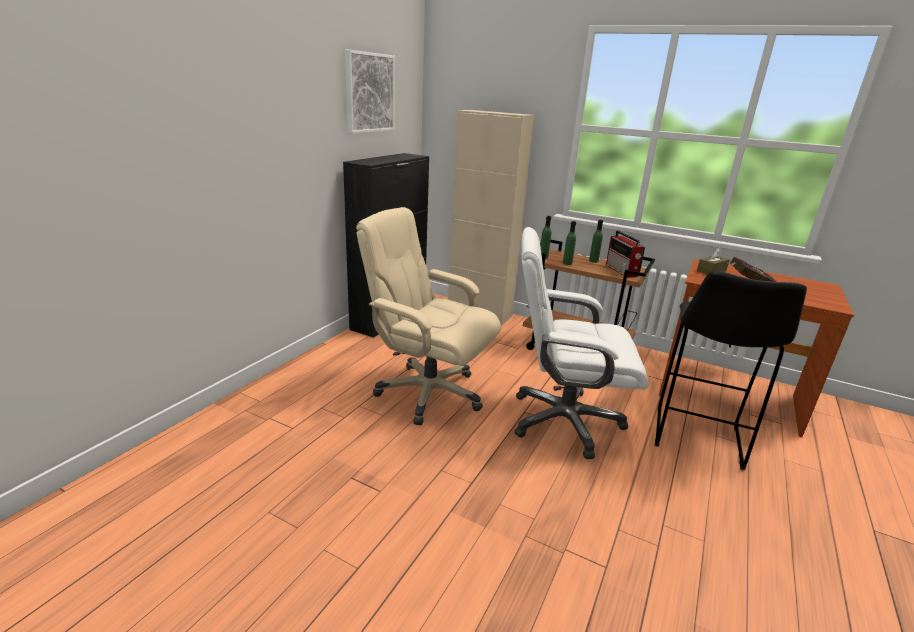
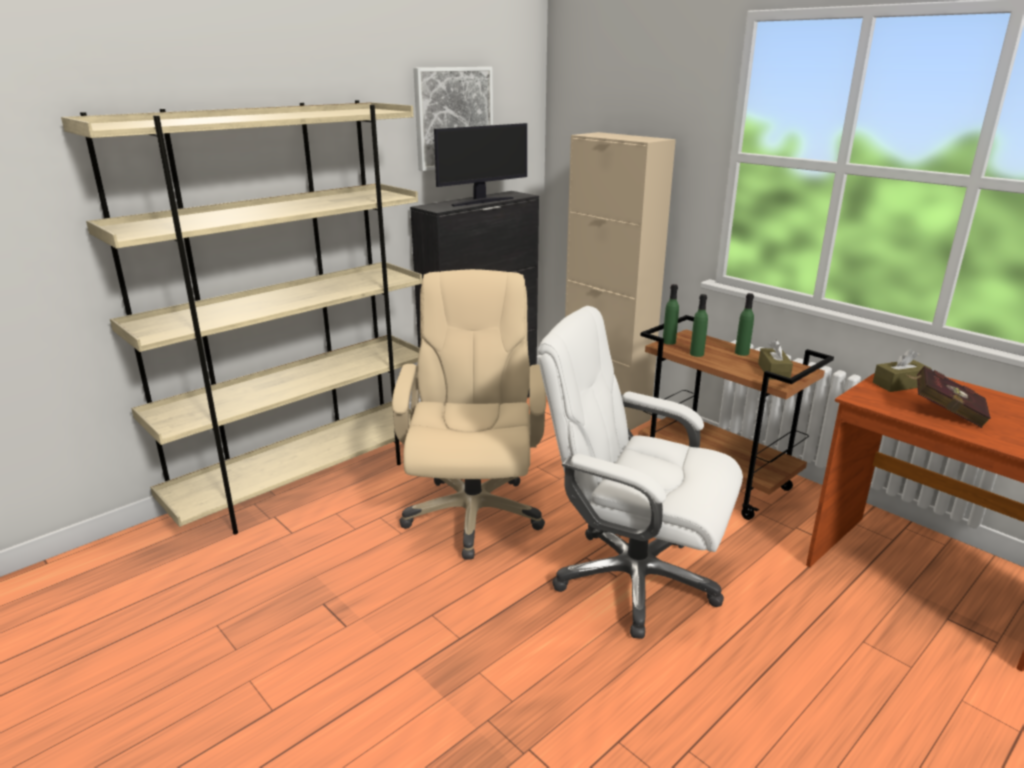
camera: 20 degrees right, 0 degrees up
(281, 387) = (306, 481): none -> beige bookcase
(394, 159) = (482, 201): none -> monitor
(428, 393) = (473, 513): beige office chair -> beige office chair turned 45 degrees clockwise
(622, 271) = (773, 371): radio -> brown tissue box
(697, 438) = (828, 639): black stool -> none

